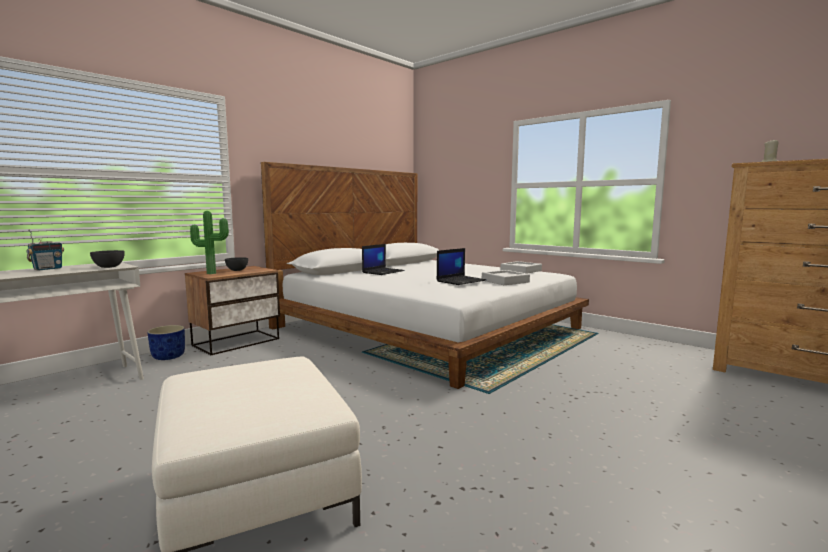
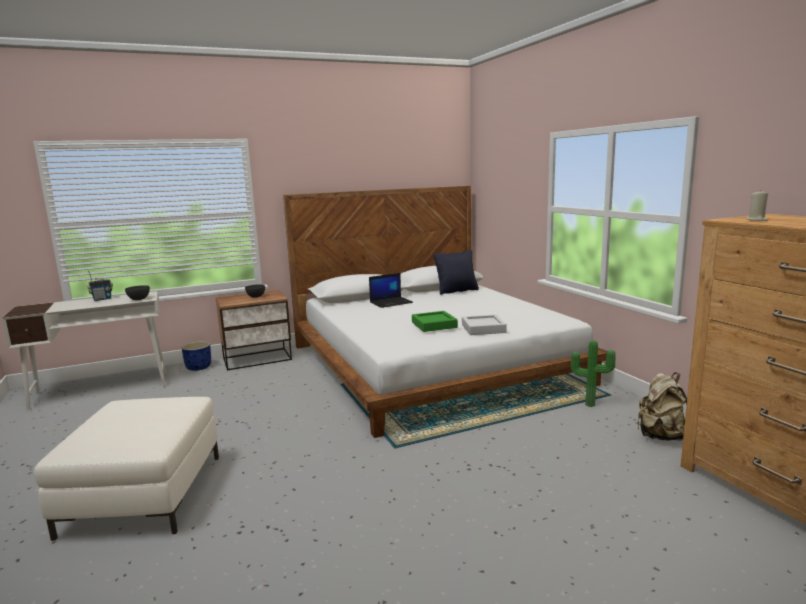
camera: 25 degrees right, 5 degrees up
(212, 273) = (232, 299): potted plant -> potted plant (590, 404)
(426, 263) = (456, 291): none -> black pillow
(461, 281) = (434, 325): laptop -> green tray
(520, 270) = (533, 312): grey tray -> none
(671, 354) = (661, 436): none -> beige backpack

